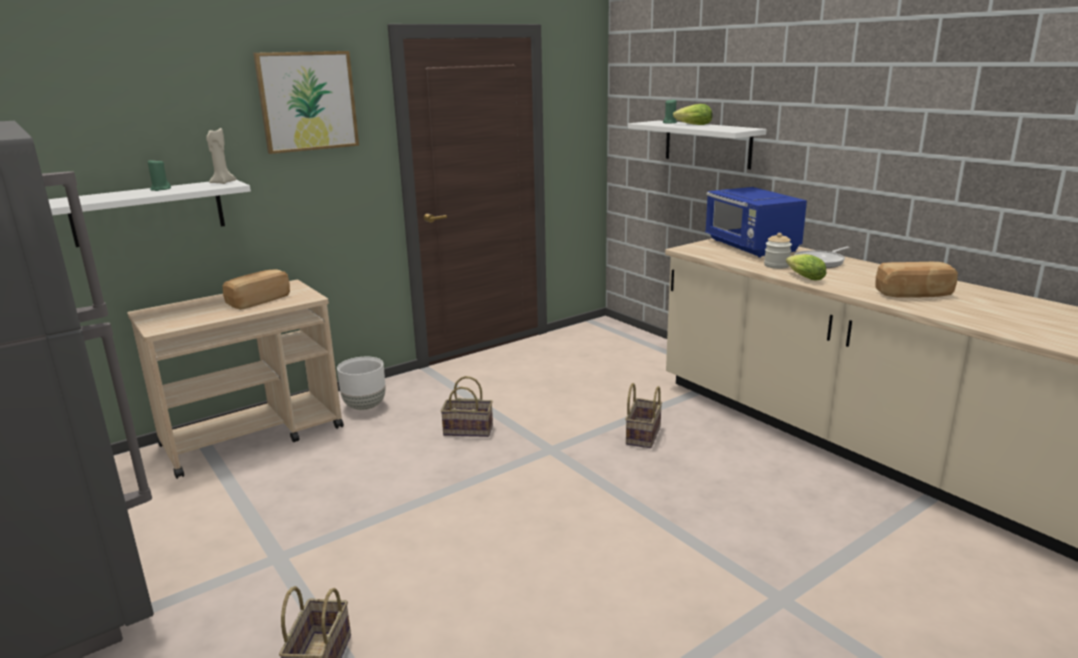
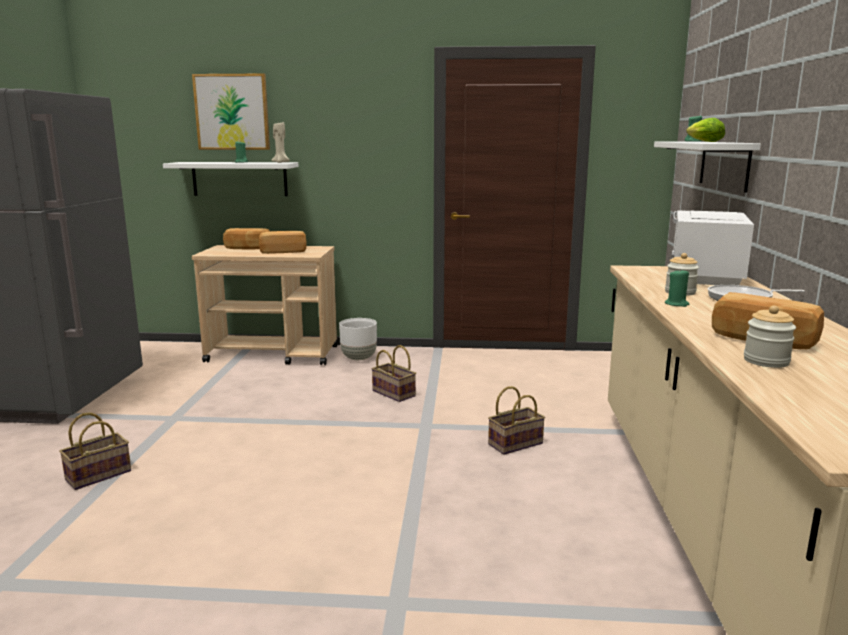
camera: 40 degrees right, 5 degrees down
(195, 307) = (248, 248): none -> bread
(307, 101) = (359, 108): picture -> picture (232, 112)
(751, 247) = (704, 277): blue microwave -> white microwave
(803, 277) = (677, 304): lettuce -> green candle
(953, 310) = (766, 361): none -> jar

